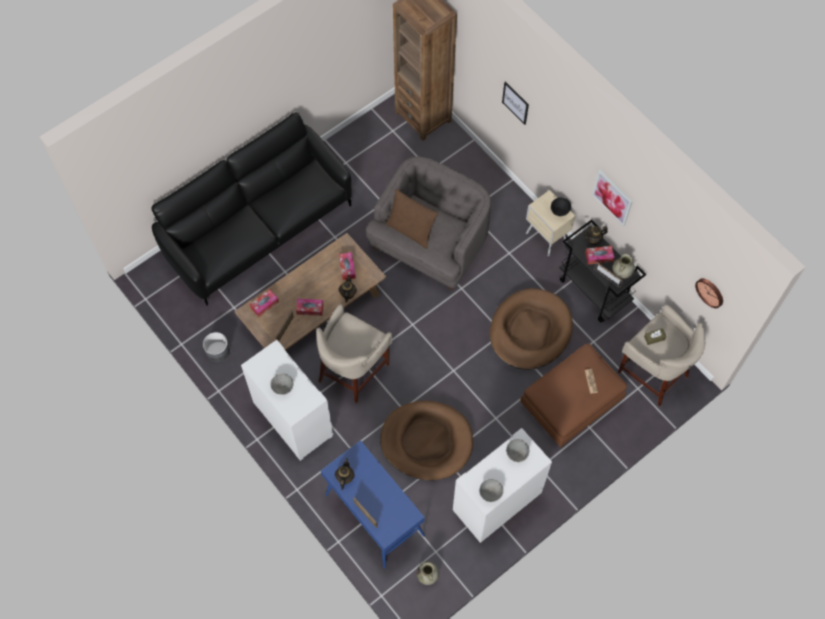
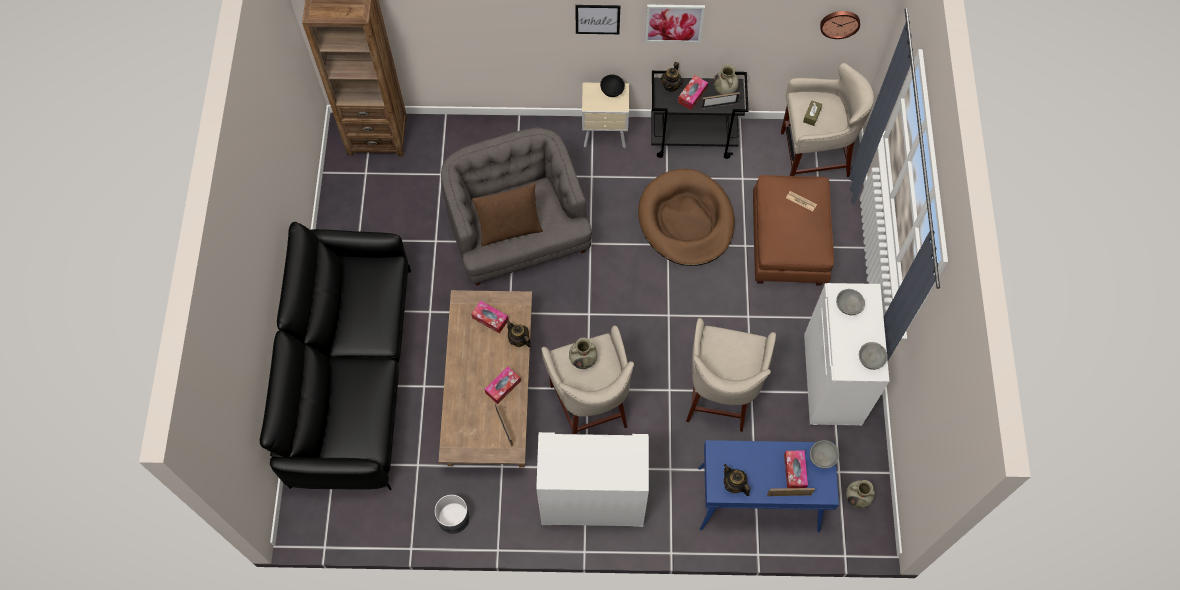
camera: 50 degrees left, 0 degrees up
(264, 304) = (458, 426): tissue box -> tissue box (794, 471)
(282, 387) = (598, 466): grey bowl -> grey bowl (822, 458)
(355, 333) = (583, 359): none -> beige vase
(426, 441) = (721, 394): brown dog bed -> beige stool
(515, 103) = (497, 22): picture -> picture (597, 19)

